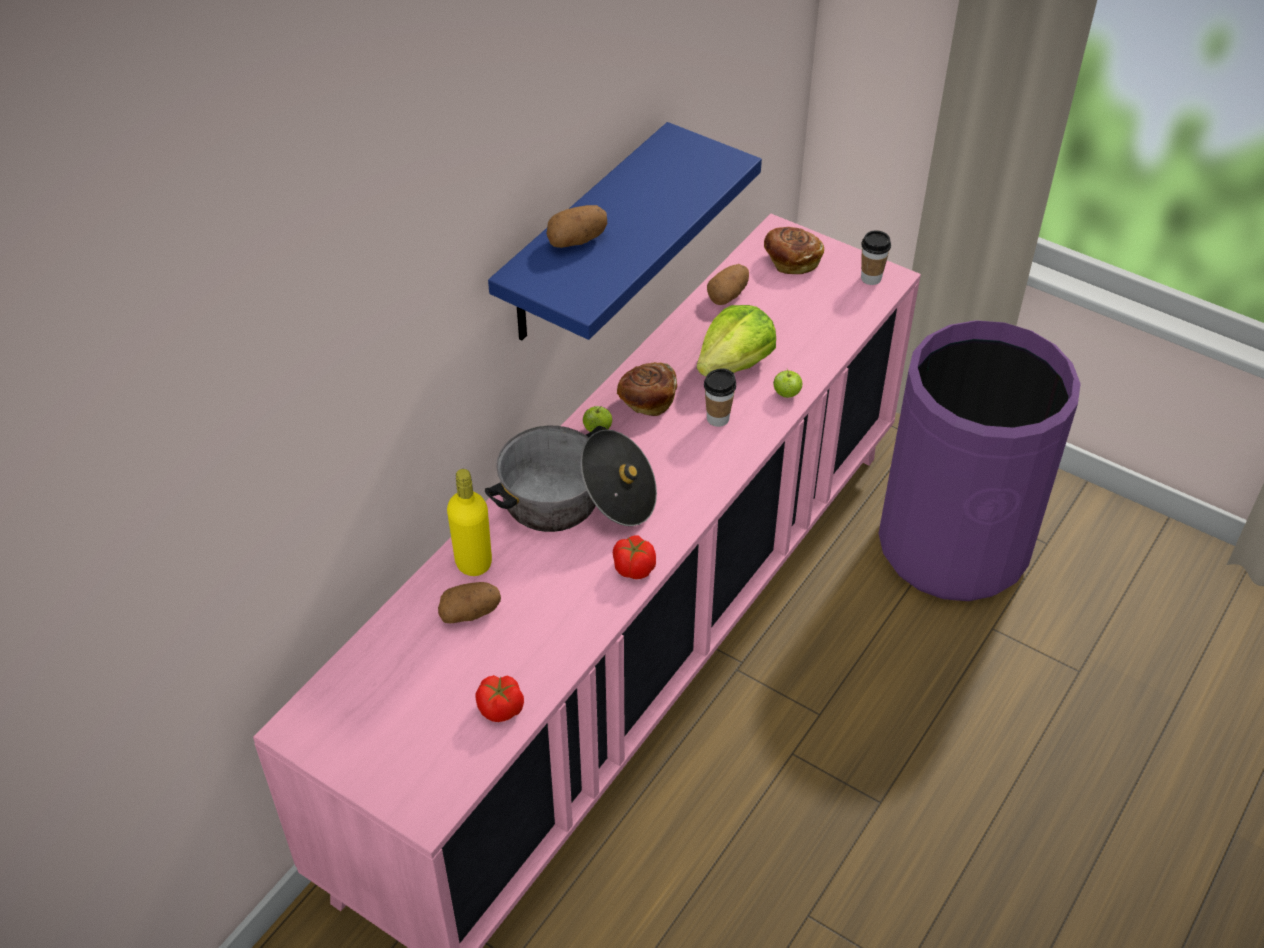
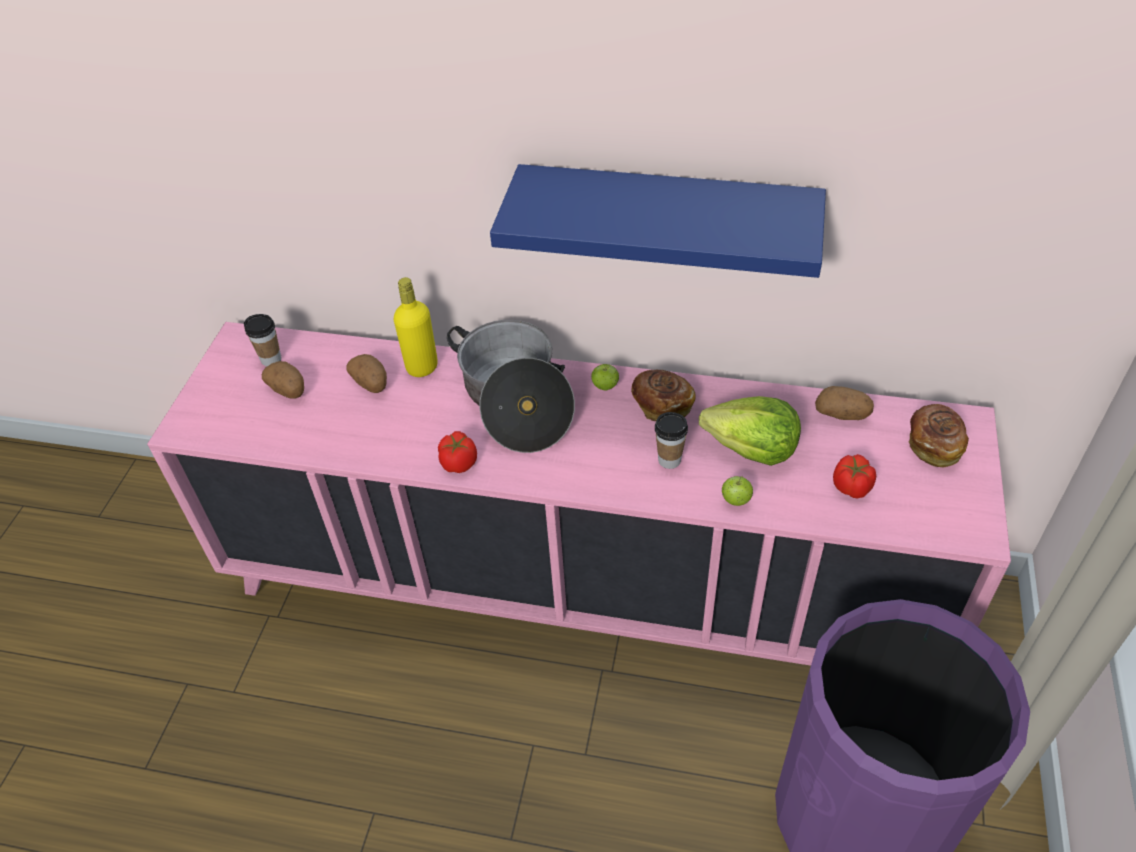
camera: 70 degrees right, 0 degrees up
(501, 708) = (284, 434): tomato -> tomato (851, 487)
(577, 240) = (601, 191): potato -> potato (288, 390)
(871, 278) = (963, 518): cup -> cup (271, 359)

